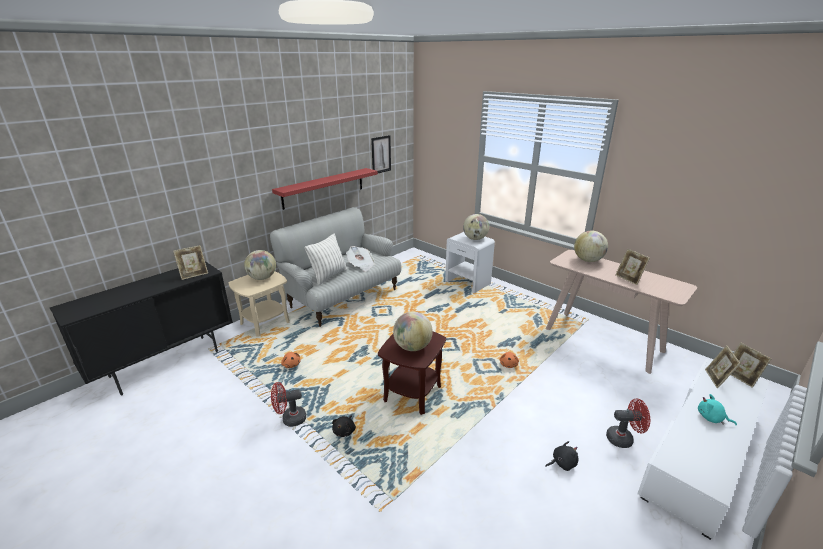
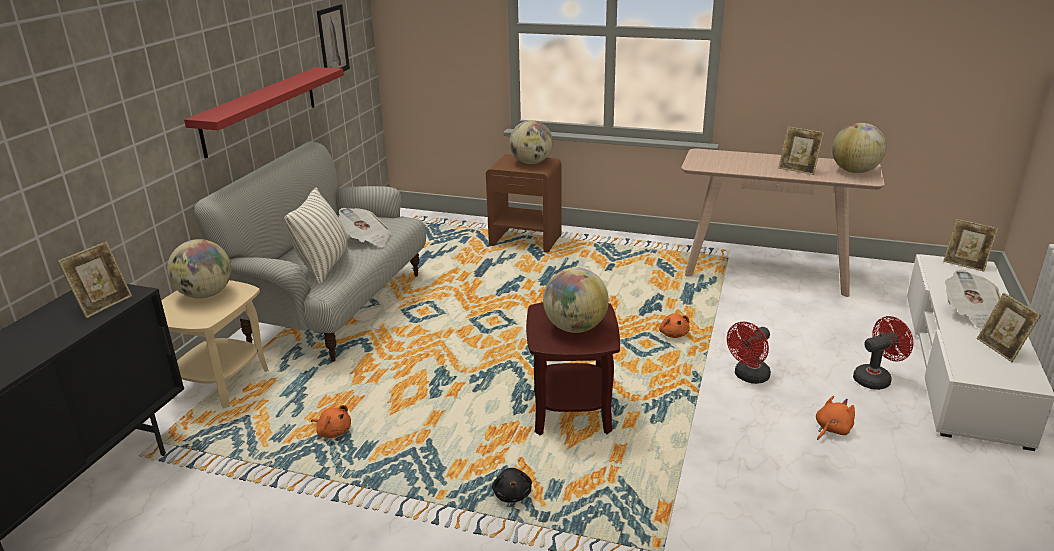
camera: 25 degrees left, 0 degrees up
(290, 419) = (406, 509): red fan -> red fan (748, 377)
(468, 283) = (526, 240): white nightstand -> brown nightstand
(562, 463) = (831, 429): black plush toy -> orange plush toy
(588, 260) = (728, 157): globe -> globe (854, 171)
(711, 418) = (972, 315): turquoise plush toy -> newspaper
(716, 379) = (944, 273): picture frame -> picture frame (1001, 349)

